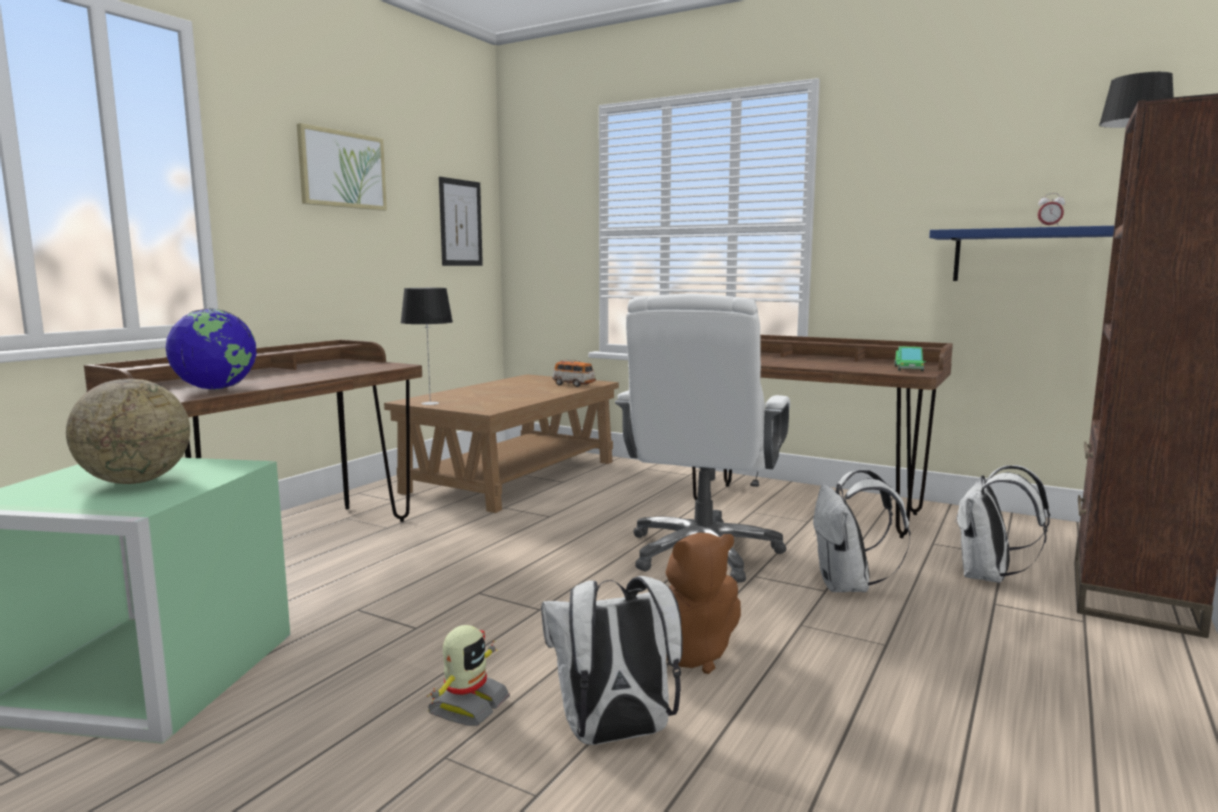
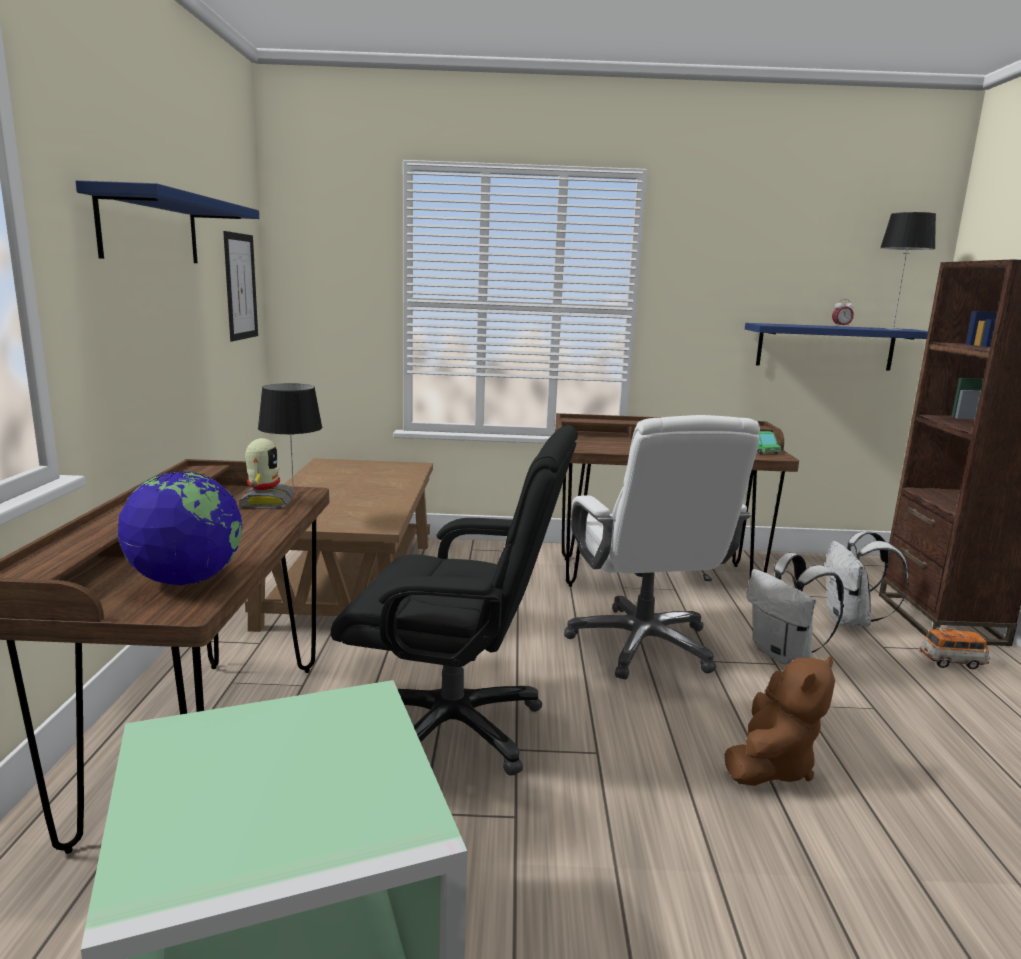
camera: 30 degrees left, 5 degrees up
(136, 481) = (295, 770): globe -> none
(342, 170) = (150, 229): picture -> blue shelf
(454, 570) = (454, 726): none -> black office chair
(467, 706) = (688, 896): toy robot -> toy robot (266, 502)
(574, 385) = (397, 472): toy car -> toy car (952, 662)
(614, 735) = (833, 877): white backpack -> none

